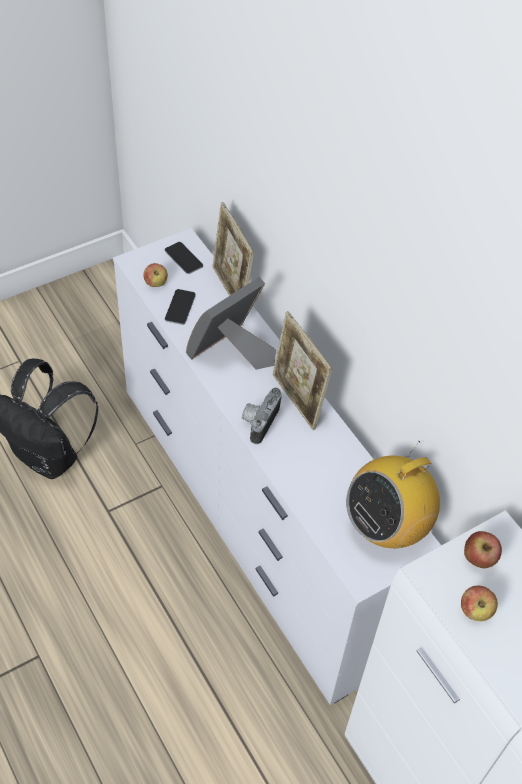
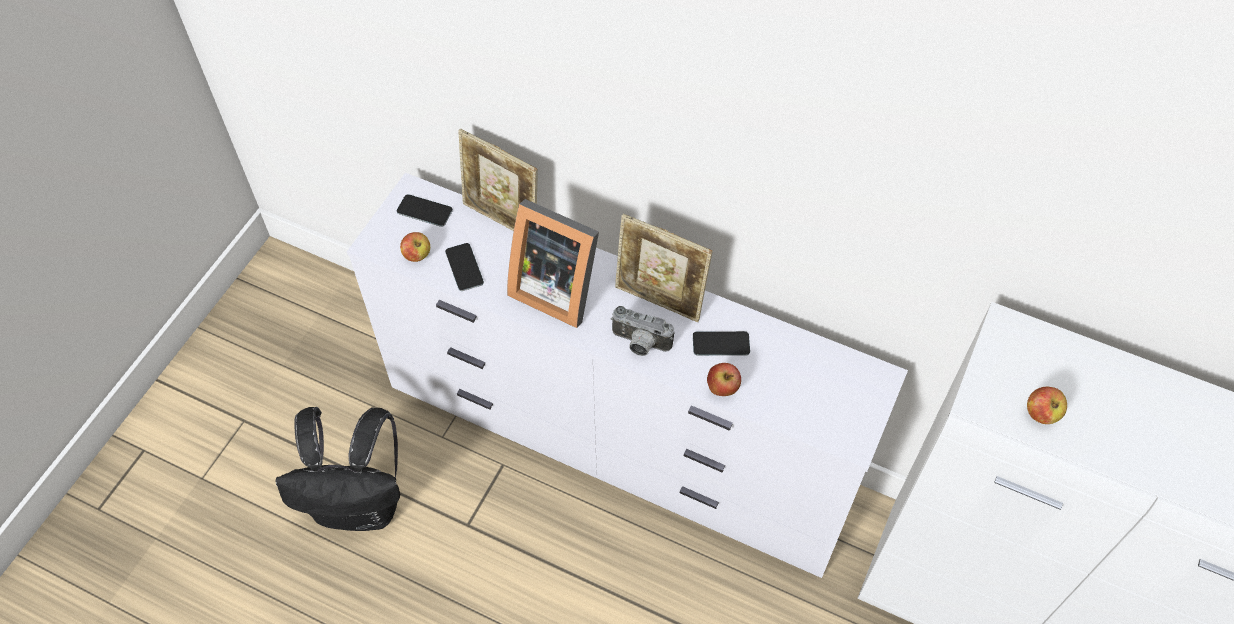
camera: 30 degrees left, 5 degrees up
(231, 353) = (556, 287): picture frame -> picture frame turned 75 degrees counterclockwise
(258, 421) = (639, 344): camera -> camera turned 60 degrees counterclockwise
(317, 454) = (721, 344): none -> phone
(386, 526) = (837, 377): radio -> none
(478, 559) = (1007, 363): apple -> apple (722, 389)

